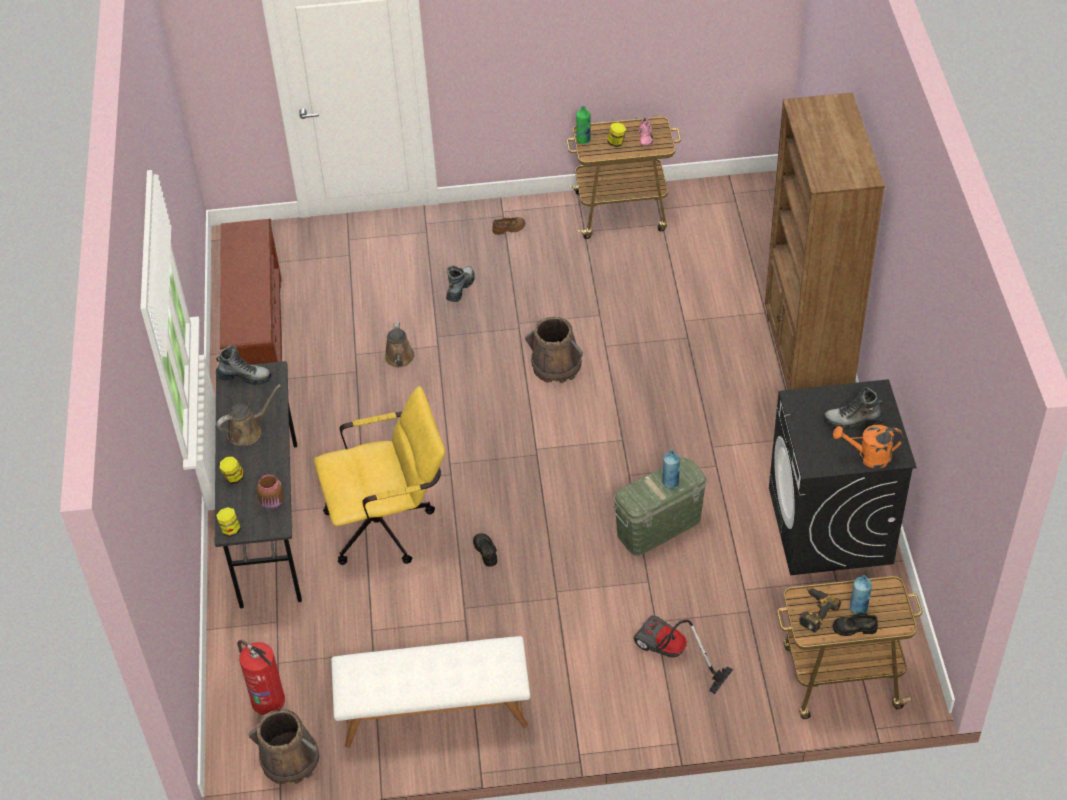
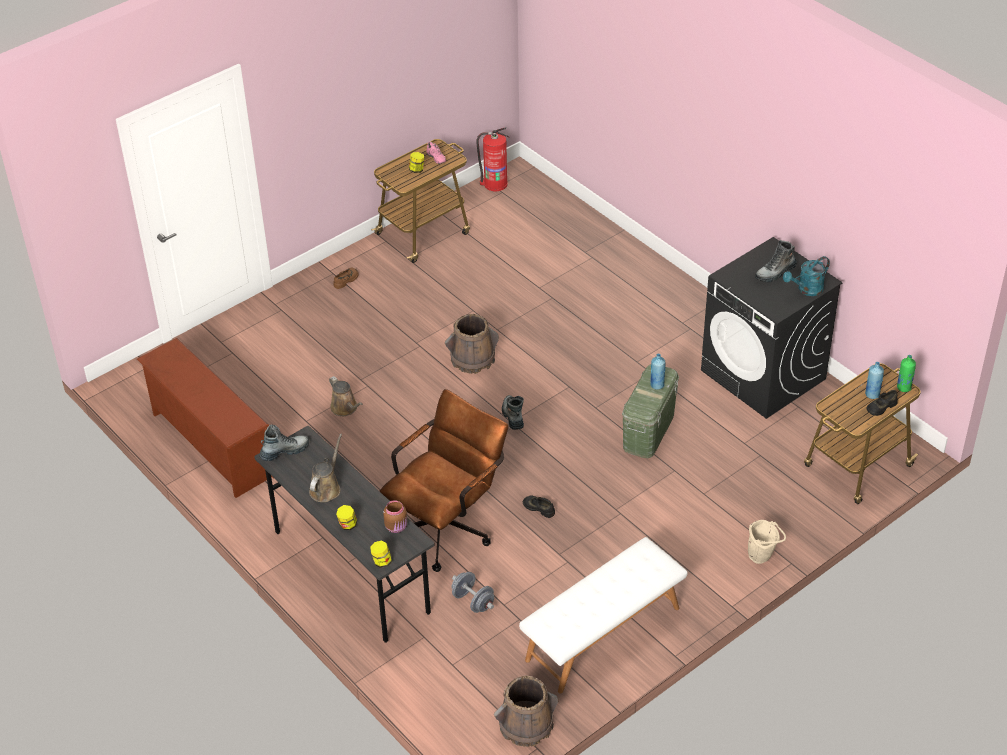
camera: 35 degrees left, 5 degrees down
(267, 699) = (468, 694): fire extinguisher -> fire extinguisher (494, 184)
(348, 611) = (473, 601): none -> grey dumbbell
(389, 524) = (448, 526): yellow office chair -> brown office chair
(460, 288) = (347, 338): boot -> boot (513, 416)
(583, 140) = (390, 177): green bottle -> green bottle (903, 387)
(655, 720) = (762, 557): none -> beige bucket
(671, 655) = (735, 510): vacuum cleaner -> none
(807, 357) = (648, 274): brown bookcase -> none
(814, 611) = (846, 410): power drill -> none
(868, 457) = (806, 290): orange watering can -> turquoise watering can

